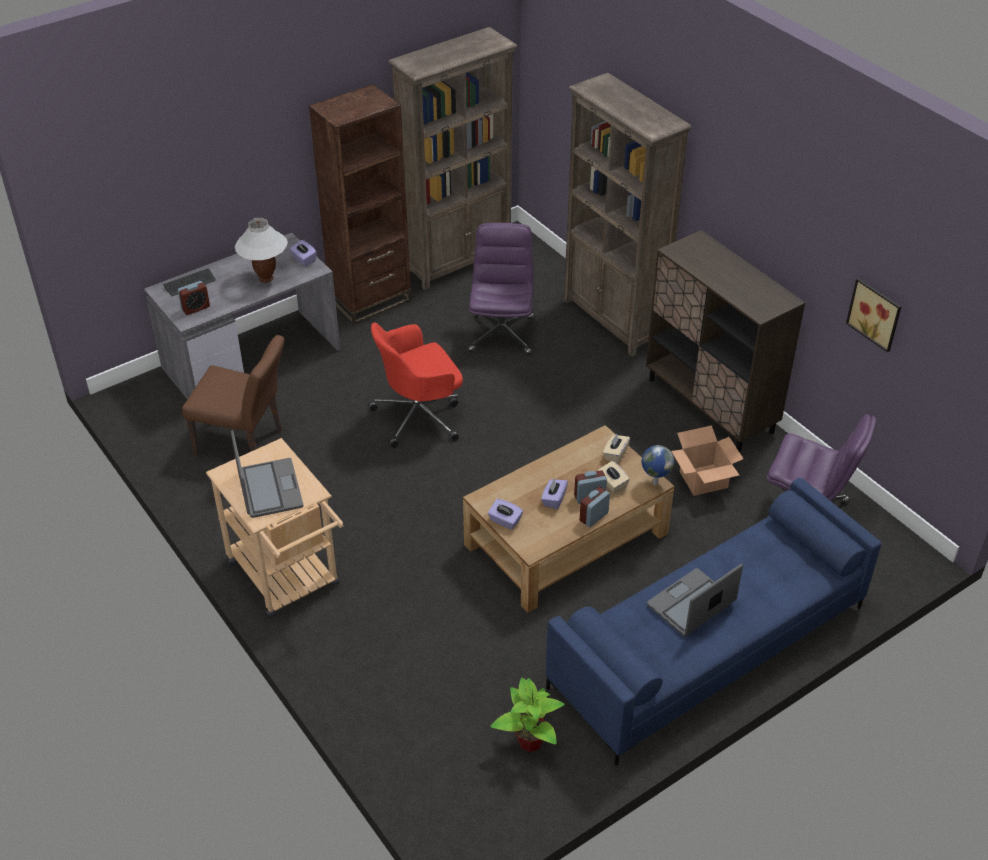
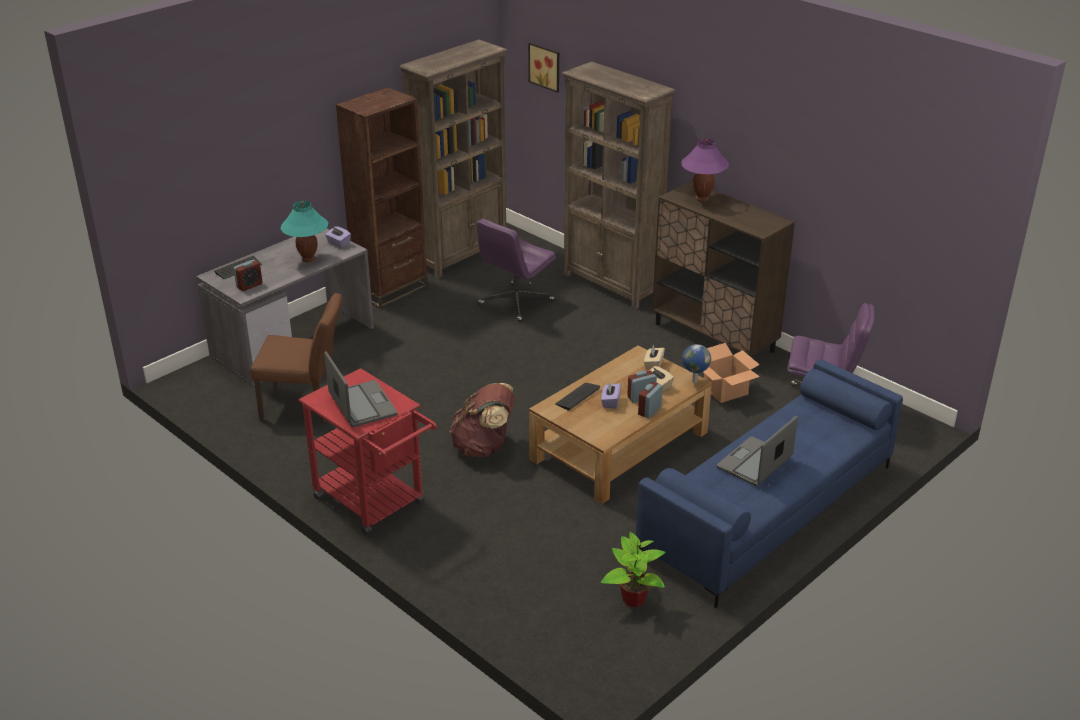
camera: 10 degrees left, 10 degrees down
(266, 279) = (308, 259): white table lamp -> turquoise table lamp
(288, 580) = (375, 504): beige cart -> red cart
(419, 416) = (460, 370): red office chair -> none
(420, 522) = (484, 447): none -> brown backpack
(501, 334) = (516, 303): purple office chair -> purple office chair turned 135 degrees counterclockwise
(505, 521) = (572, 422): purple tissue box -> none
(519, 488) = (577, 396): none -> keyboard
(707, 258) = (702, 199): none -> purple table lamp
(876, 313) = (860, 215): picture -> picture (545, 66)

